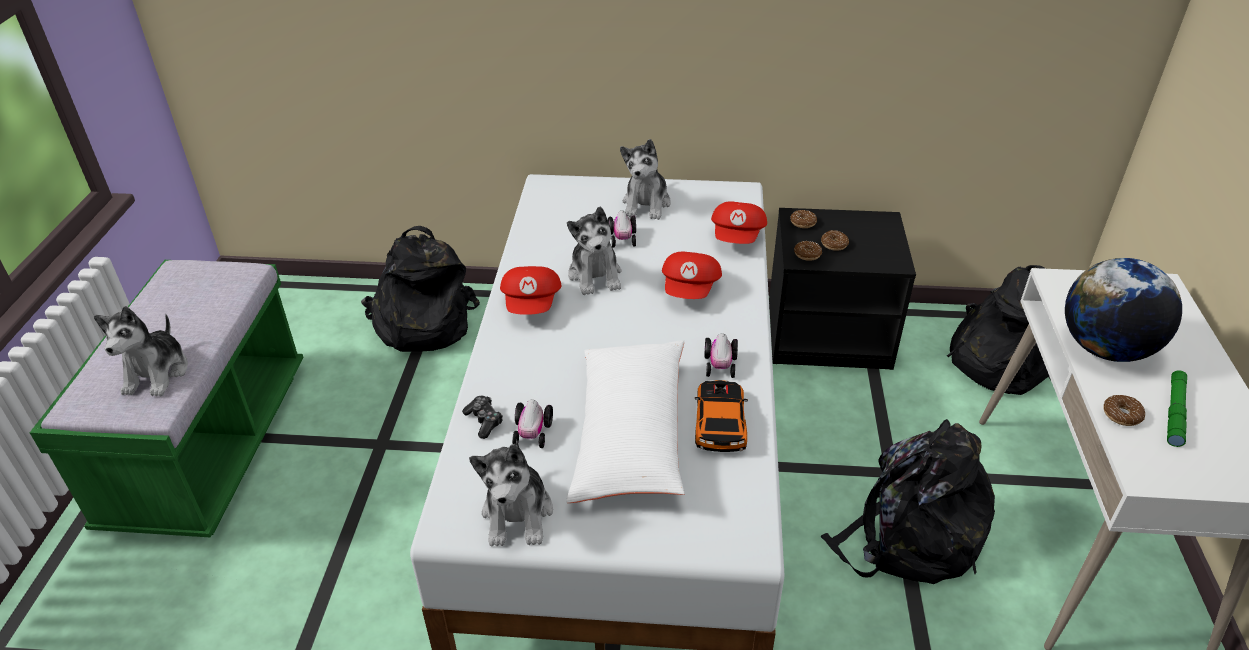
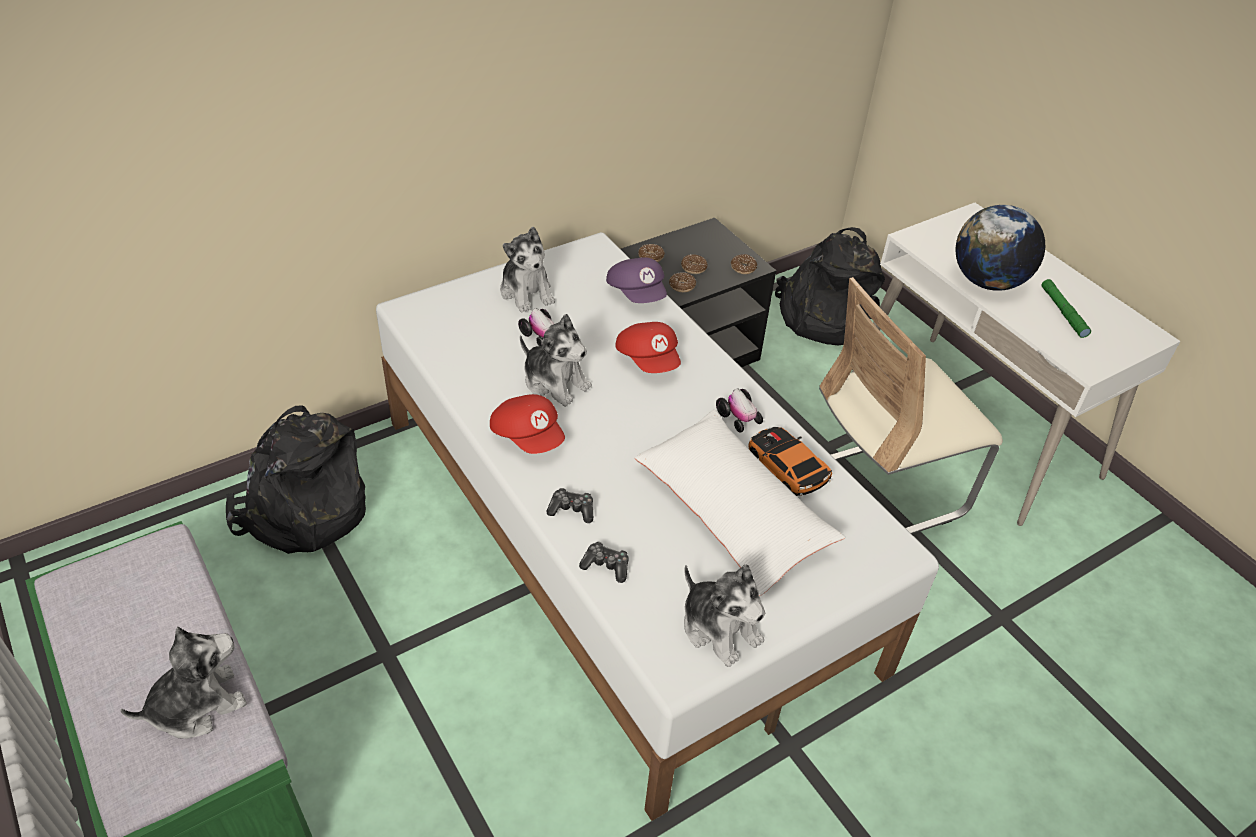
camera: 40 degrees left, 5 degrees up
(157, 373) = (197, 704): plush toy -> plush toy turned 90 degrees counterclockwise
(505, 369) = (572, 510): none -> game controller
(532, 432) = (657, 554): toy car -> none
(738, 237) = (637, 293): red cap -> purple cap
(908, 537) = (879, 492): black backpack -> beige chair
(1121, 415) = (1038, 328): donut -> donut (743, 268)

